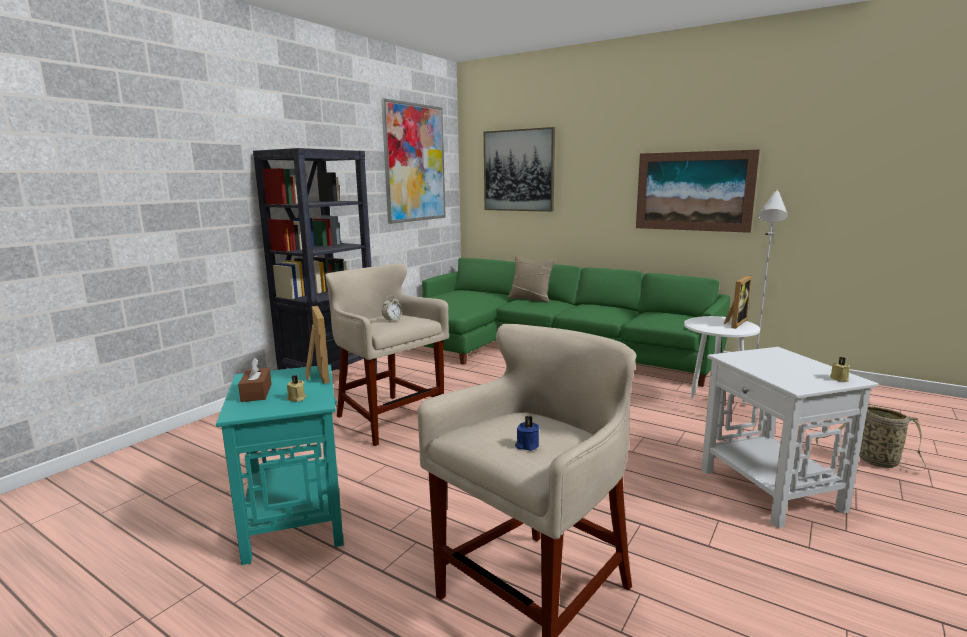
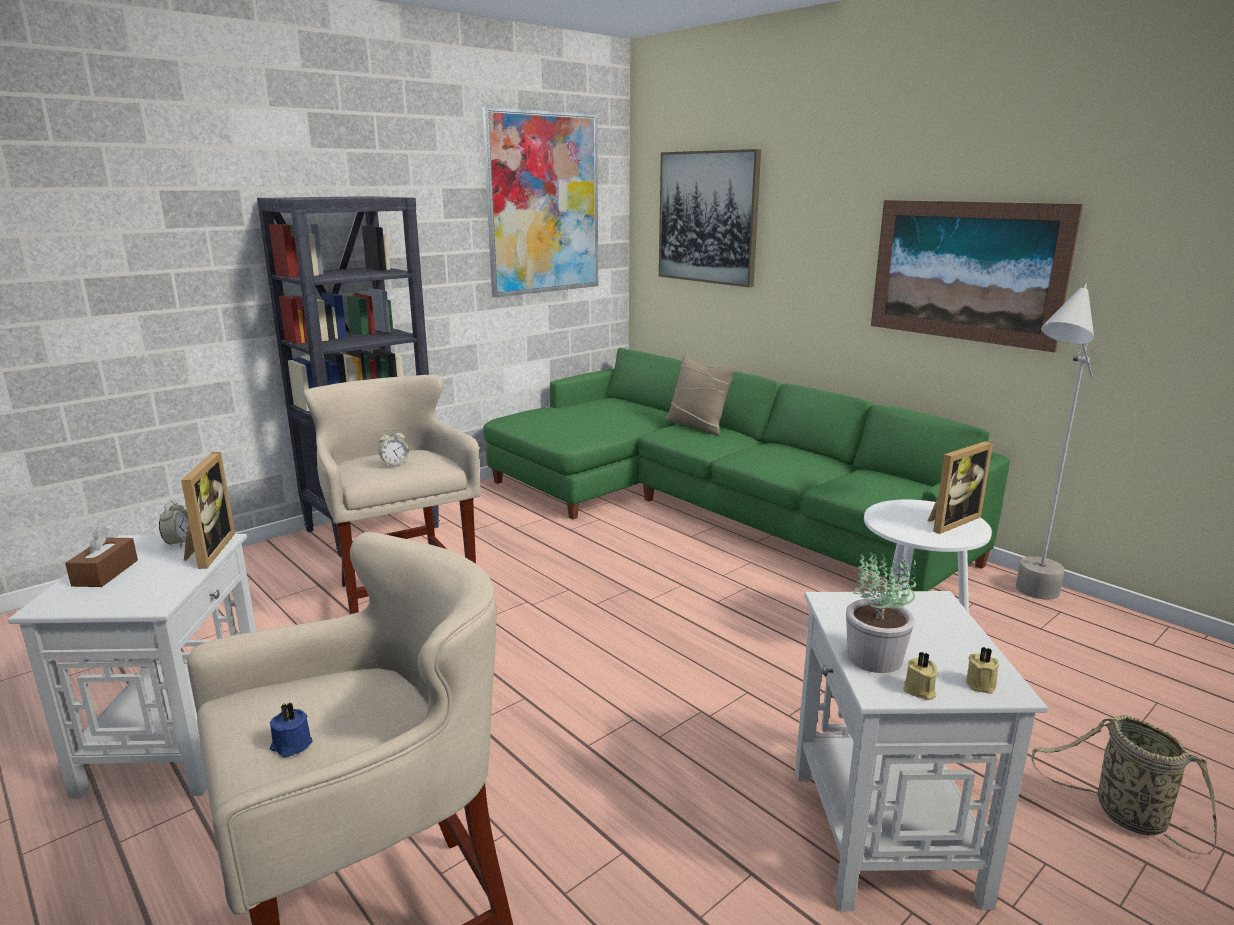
camera: 15 degrees right, 5 degrees up
(289, 373) = (180, 542): none -> alarm clock
(295, 518) = (178, 739): turquoise side table -> white side table
(296, 398) = (138, 591): beige candle -> beige candle (919, 691)
(778, 375) = (875, 658): none -> potted plant

